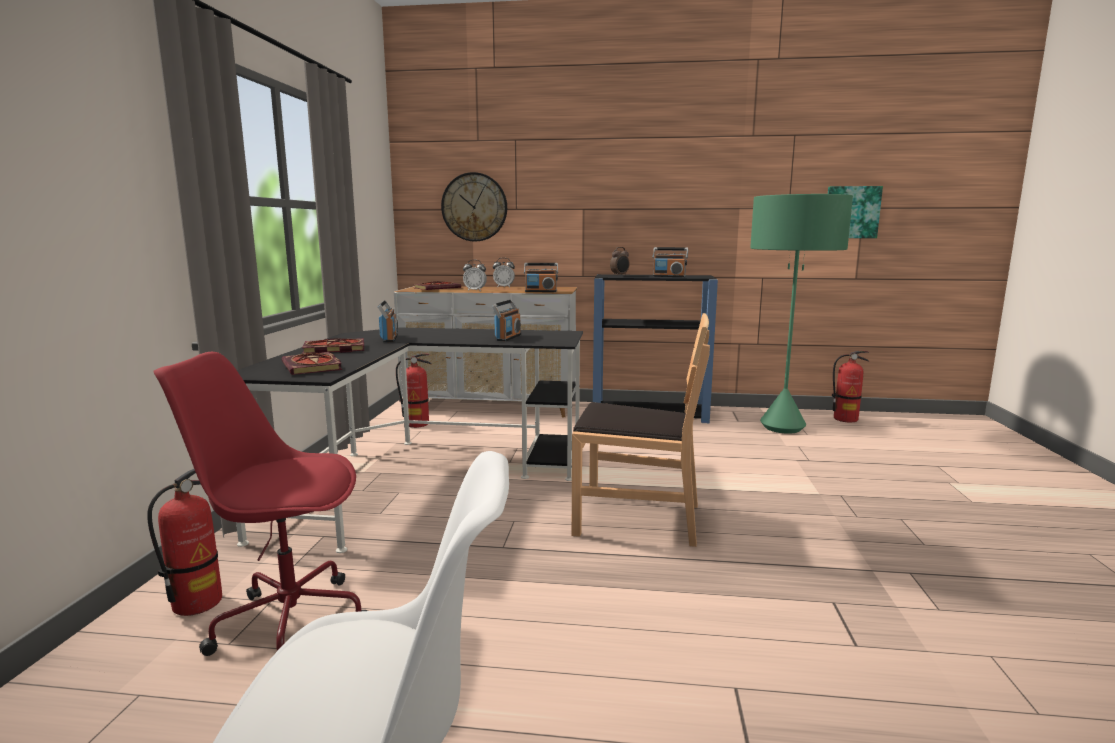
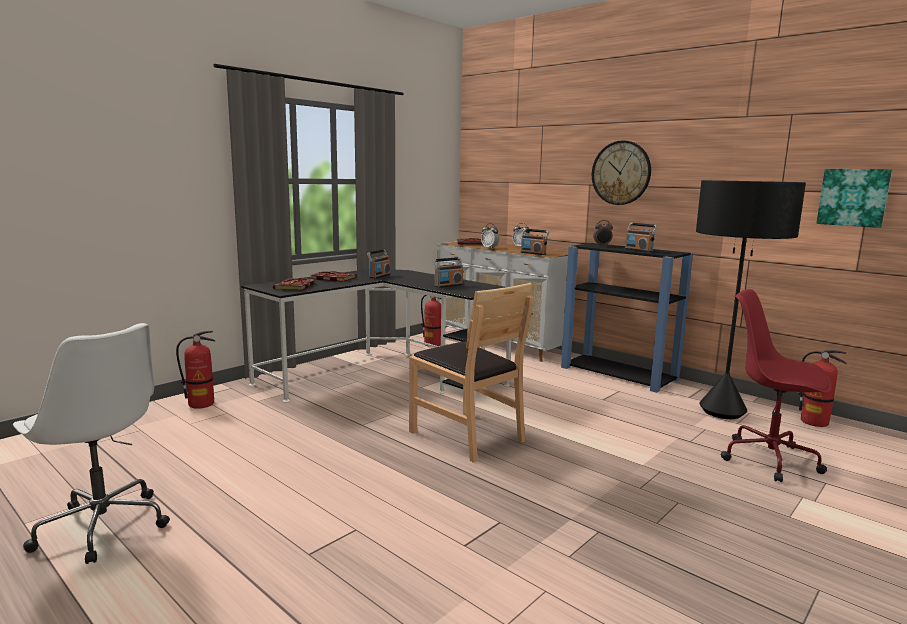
camera: 35 degrees right, 0 degrees up
(287, 623) = (219, 424): red office chair -> red office chair (766, 459)
(474, 207) = (510, 180): wall clock -> wall clock (621, 173)
(782, 428) = (722, 412): green floor lamp -> black floor lamp

